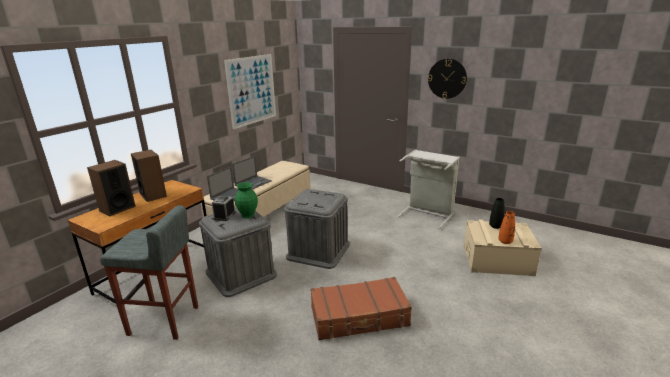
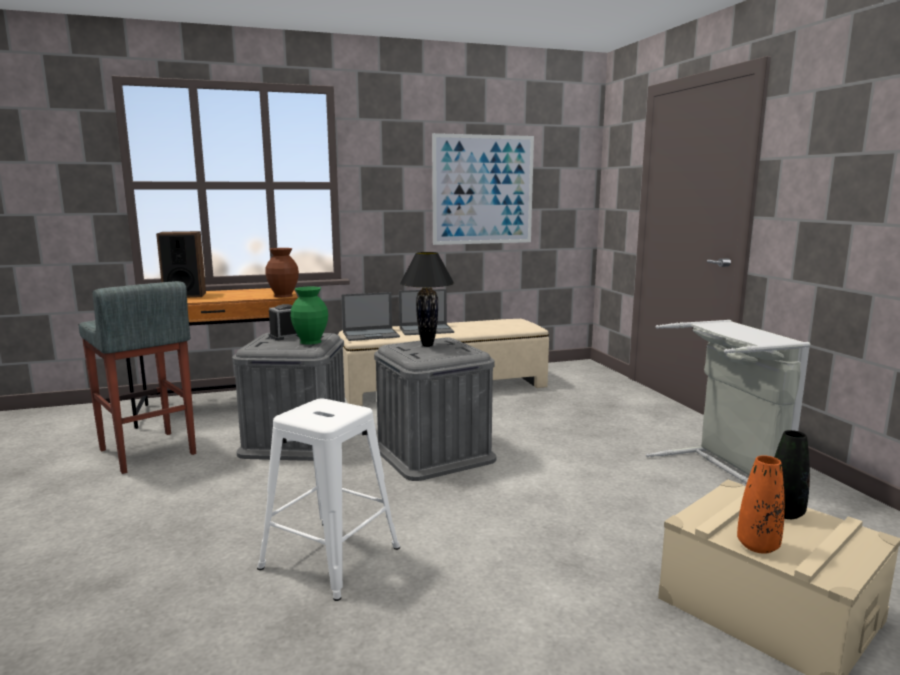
camera: 40 degrees right, 10 degrees down
(153, 195) = (241, 293): speaker -> none
(190, 189) = (284, 296): none -> brown vase
(310, 197) = (428, 345): none -> black table lamp
(359, 317) = (332, 557): brown suitcase -> white stool
(447, 78) = (830, 162): wall clock -> none

